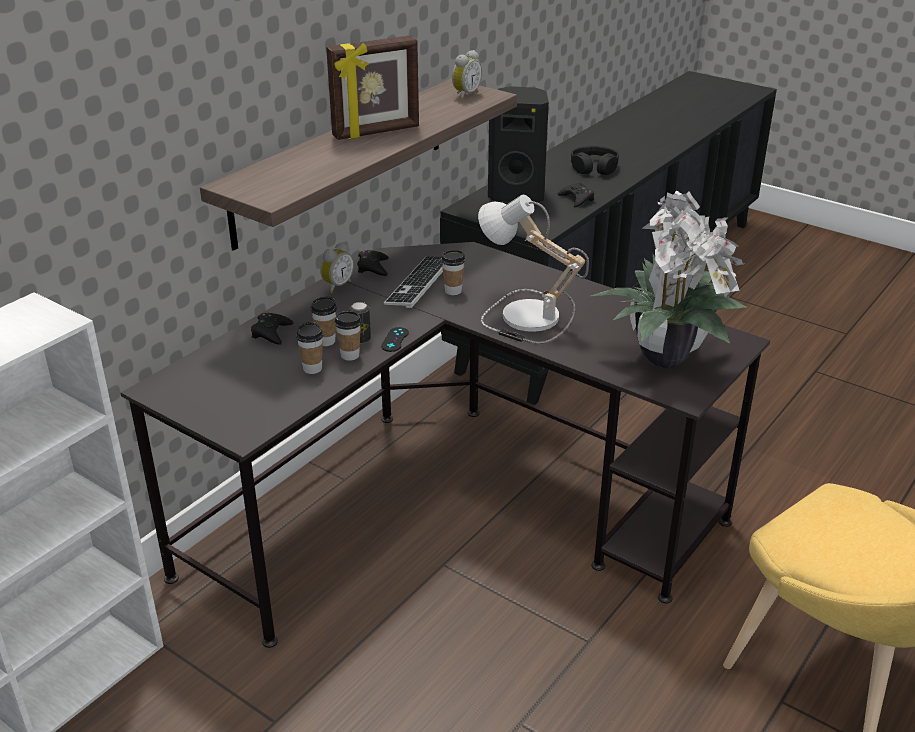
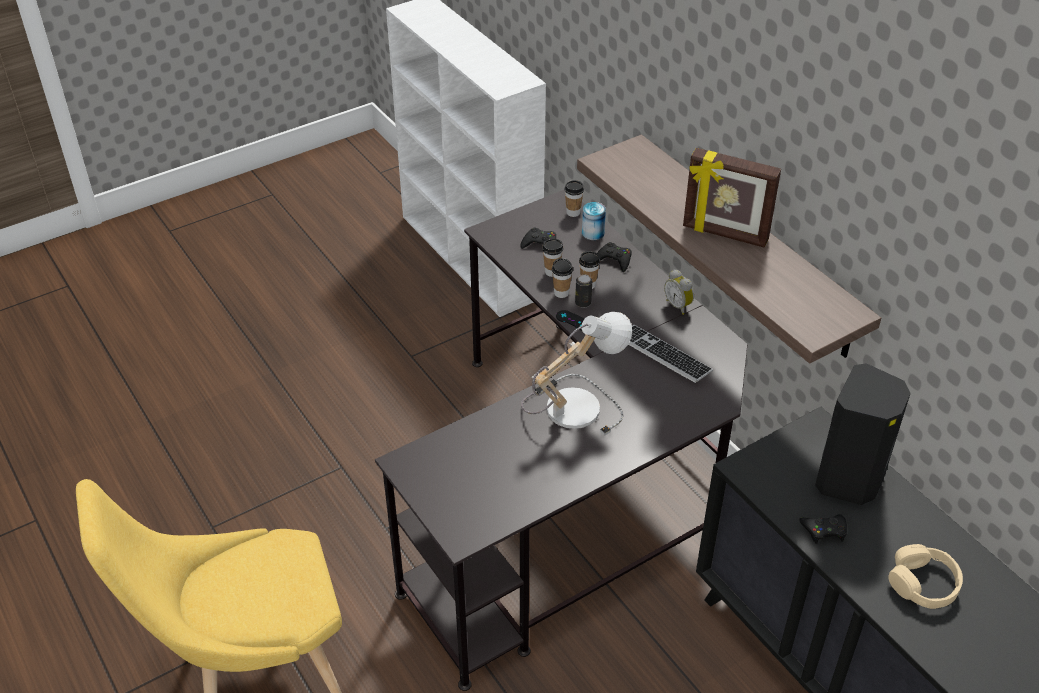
camera: 110 degrees right, 10 degrees up
(221, 355) = (593, 233): none -> can
(373, 267) = (706, 333): black game controller -> black game controller (540, 244)
(376, 132) = (724, 234): picture frame -> picture frame turned 60 degrees counterclockwise
(453, 291) = (640, 373): cup -> cup (573, 212)
(465, 95) = (817, 313): alarm clock -> none
(594, 168) = (923, 584): black headphones -> beige headphones
(664, 355) = (467, 474): potted plant -> none

